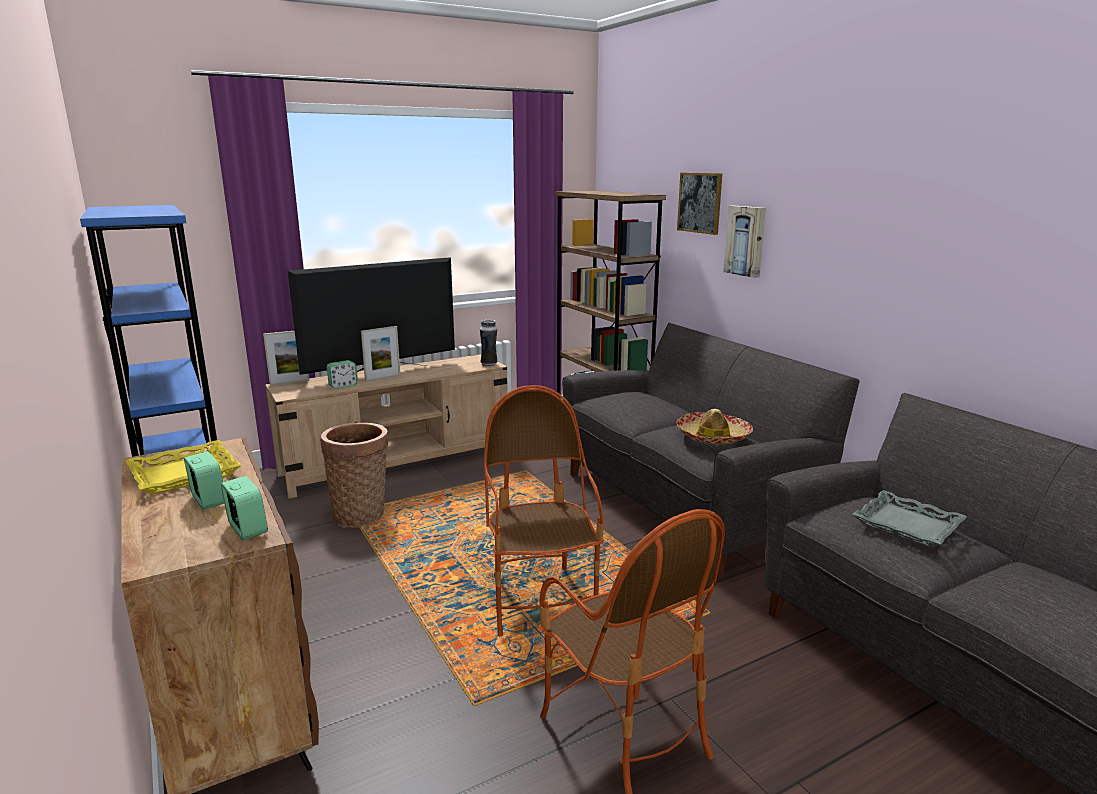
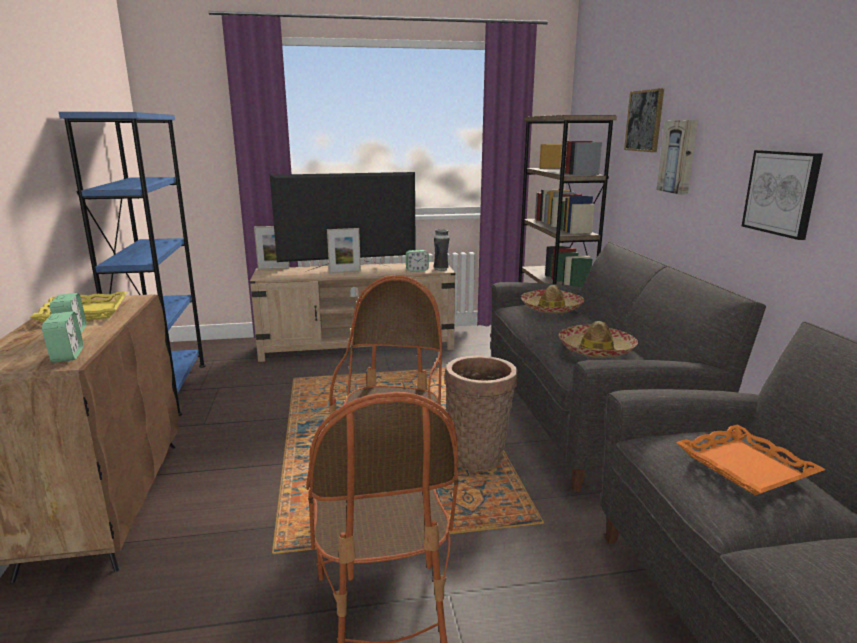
camera: 20 degrees right, 0 degrees up
(343, 386) = (309, 274): alarm clock -> alarm clock (417, 270)
(361, 514) = (301, 382): basket -> basket (478, 456)
(635, 397) = (551, 308): none -> hat
(864, 279) = (781, 193): none -> picture
(908, 525) = (746, 466): grey tray -> orange tray

